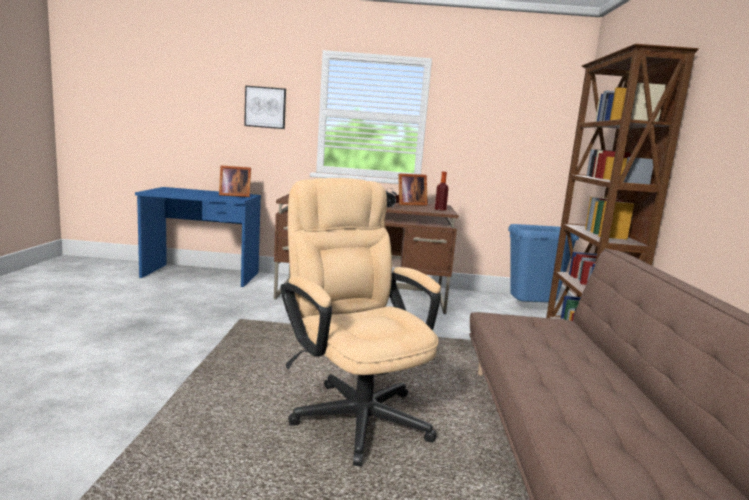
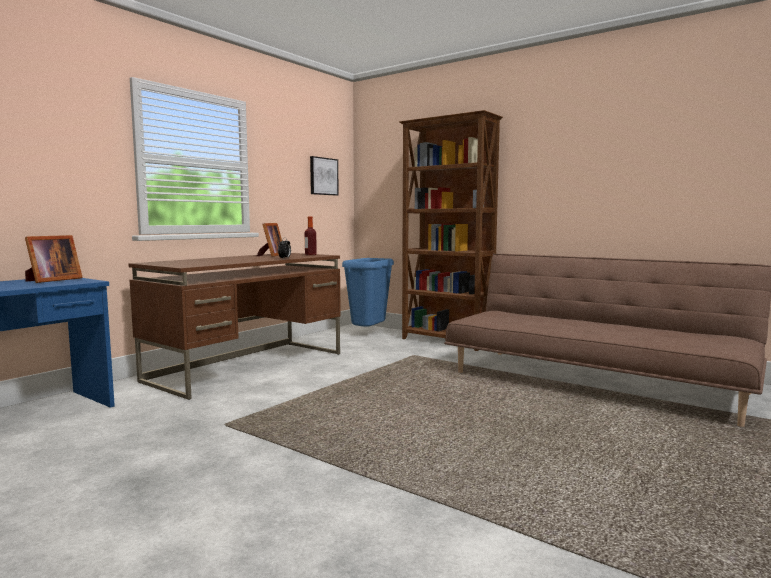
camera: 55 degrees left, 5 degrees down
(265, 107) = (58, 148): picture -> picture (323, 176)
(354, 412) = (485, 419): beige office chair -> none

